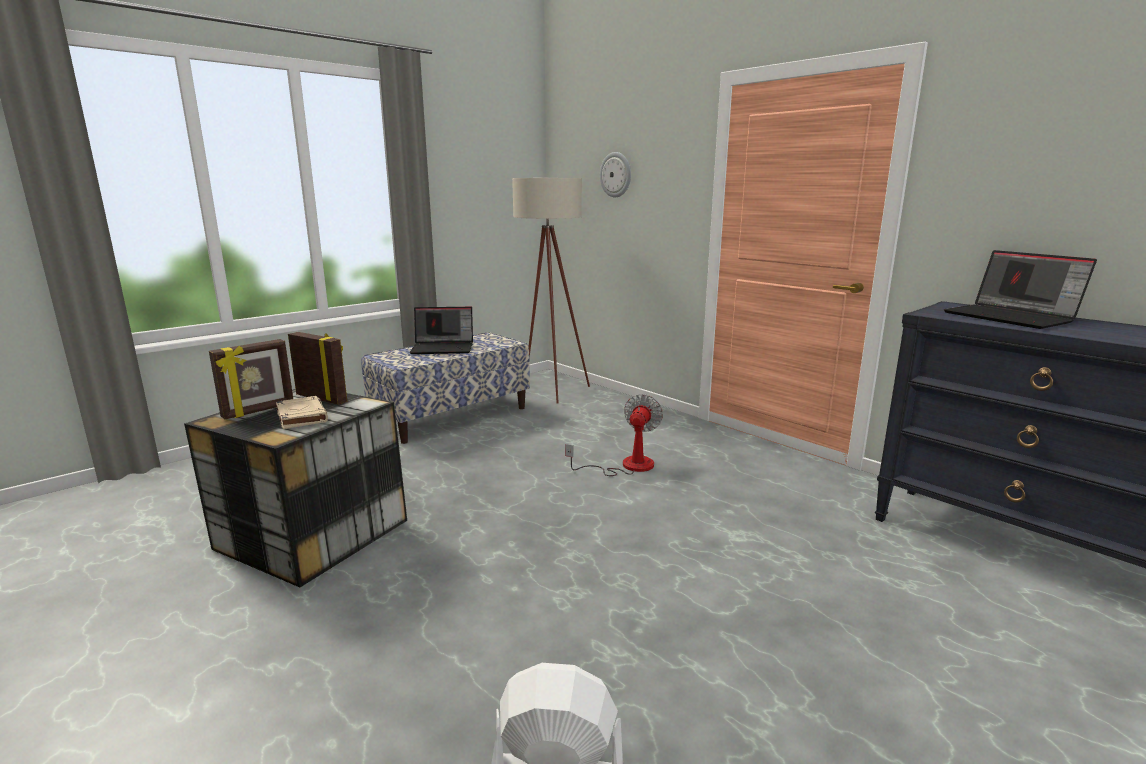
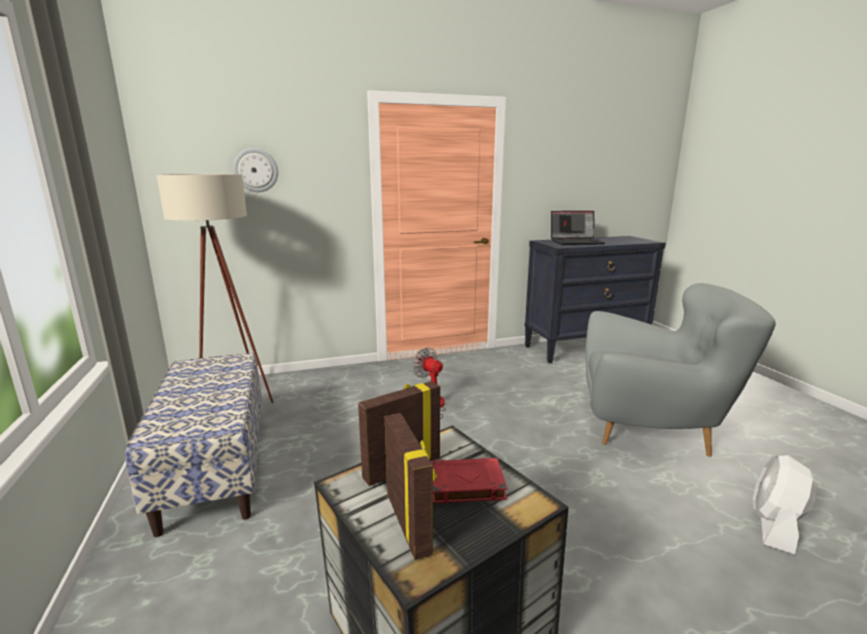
camera: 65 degrees left, 0 degrees up
(301, 416) = (465, 485): beige book -> red book
(443, 348) = (195, 392): laptop -> none
(756, 639) = (651, 429): none -> grey armchair

